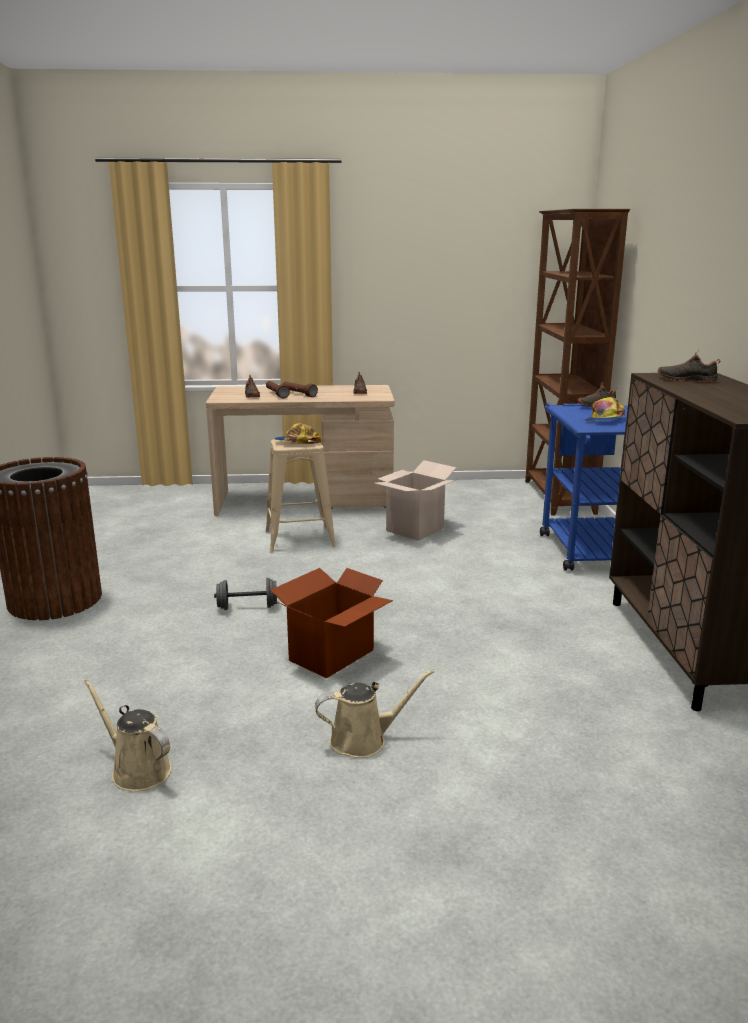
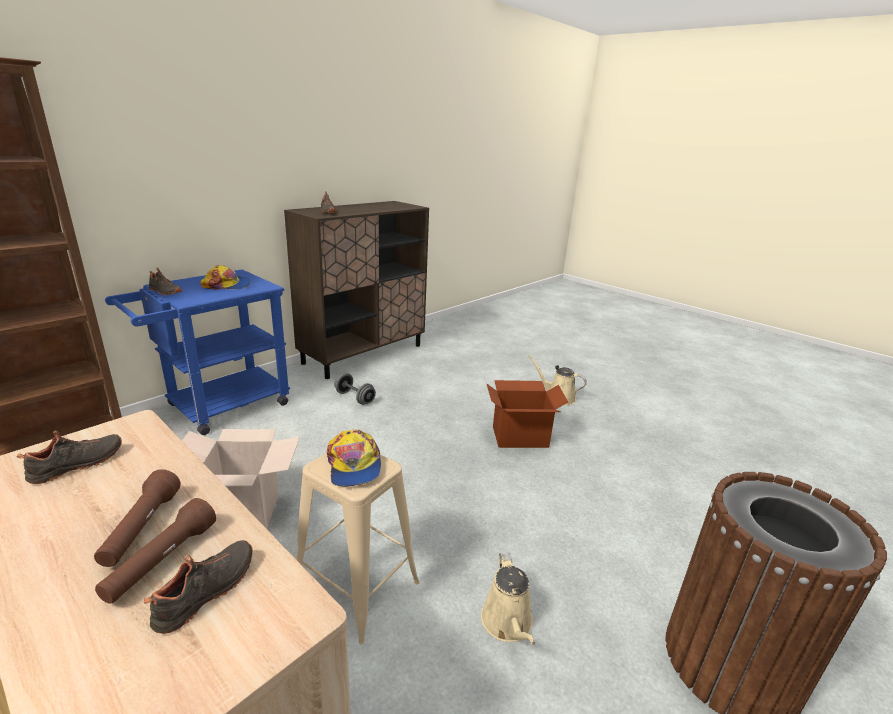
camera: 135 degrees left, 5 degrees up
(137, 769) = (675, 437): beige watering can -> beige watering can (508, 624)
(247, 607) = (529, 509): grey dumbbell -> grey dumbbell (354, 398)

